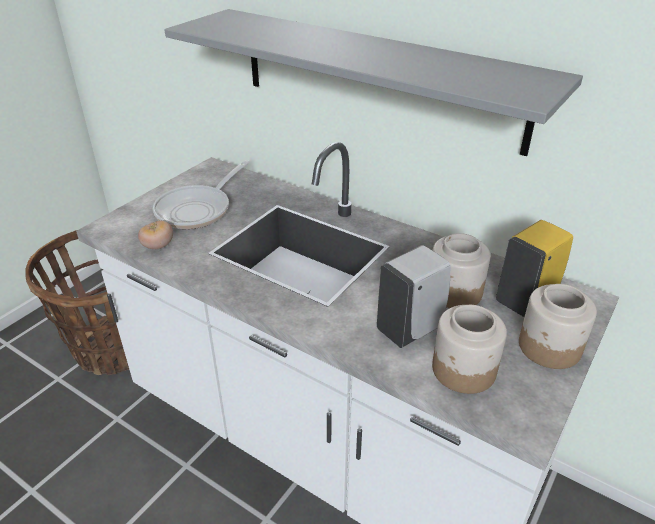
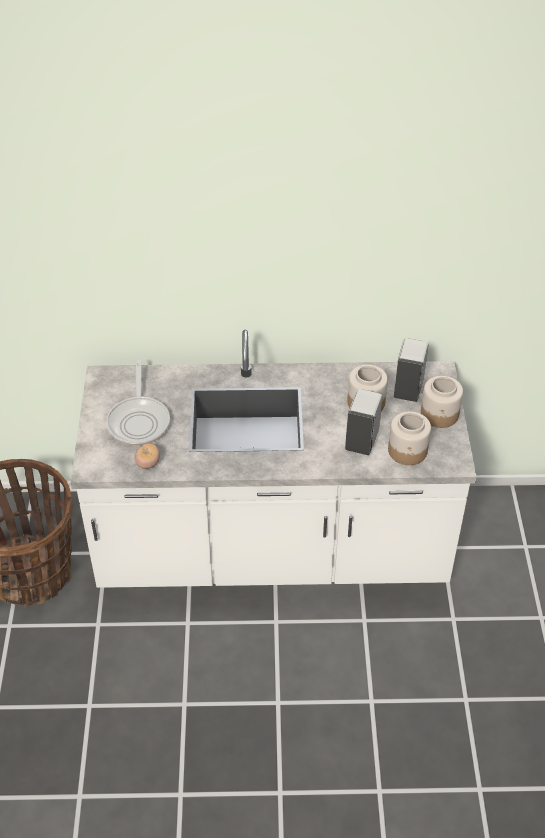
camera: 35 degrees left, 10 degrees up
(376, 78) = (256, 275): grey shelf -> none
(526, 300) = (408, 388): yellow soap dispenser -> white soap dispenser

